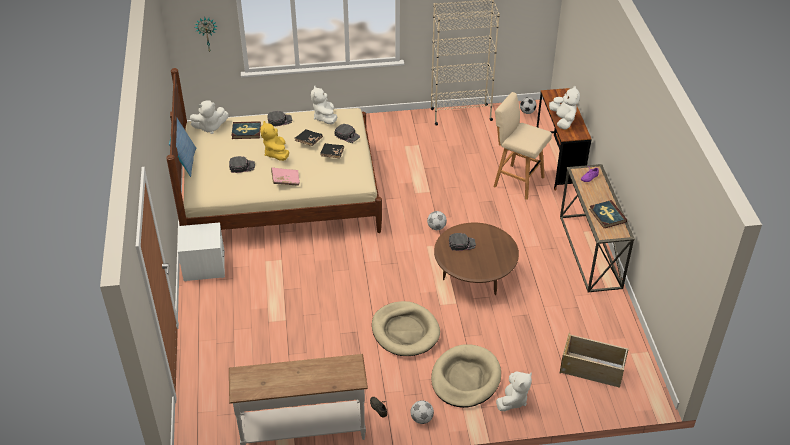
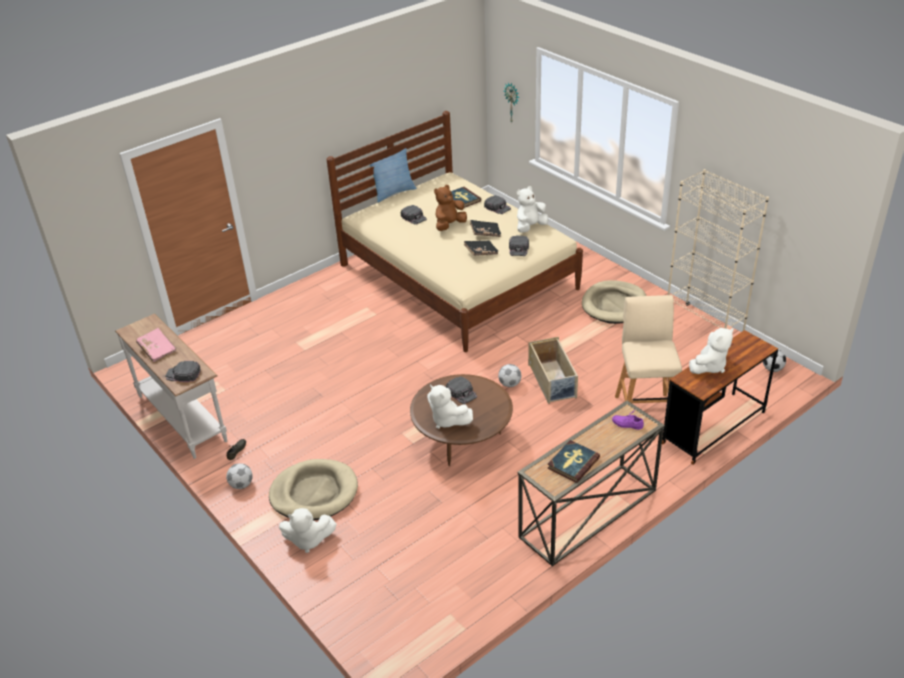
camera: 60 degrees right, 5 degrees down
(204, 267) = (331, 281): white nightstand -> none
(210, 127) = (449, 182): white plush toy -> white plush toy (447, 420)
(276, 153) = (449, 225): yellow plush toy -> brown plush toy
(285, 180) = (418, 245): pink book -> pink book (157, 350)
(343, 374) = (183, 374): none -> black cap
(405, 331) = (347, 425): beige dog bed -> beige dog bed (614, 305)
(592, 369) = (399, 588): beige storage box -> beige storage box (553, 381)

